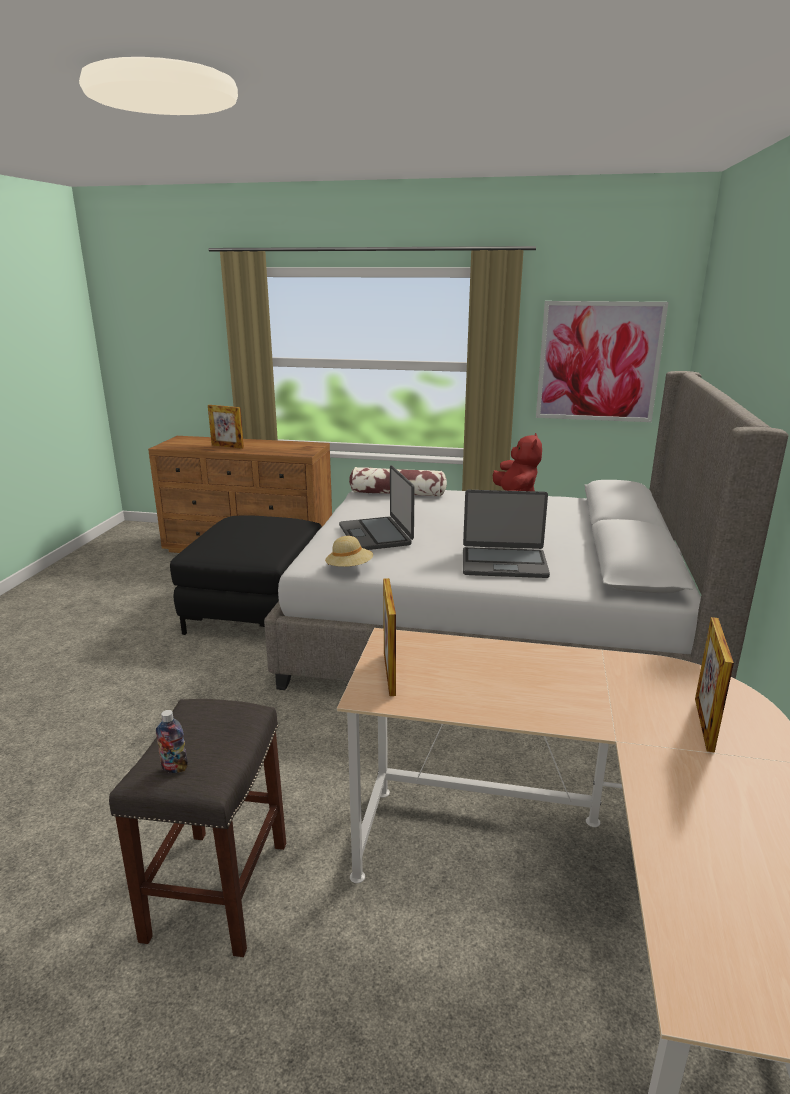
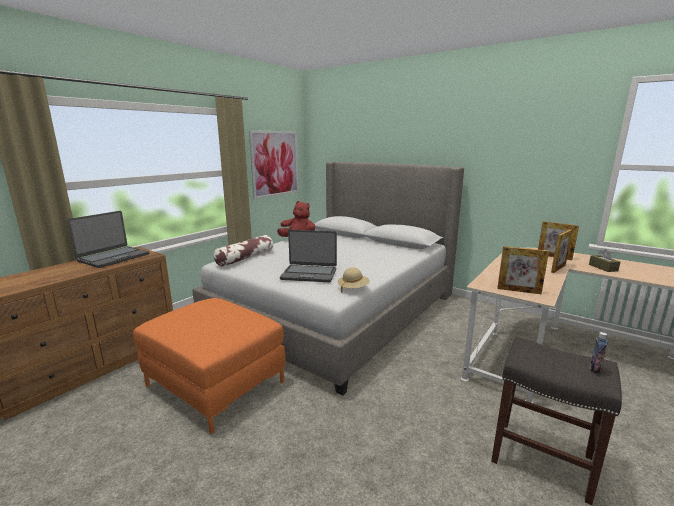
camera: 65 degrees left, 5 degrees down
(227, 446) = (58, 274): picture frame -> picture frame (558, 268)
(256, 610) = (216, 384): black ottoman -> orange ottoman
(504, 563) = (379, 258): laptop -> laptop (113, 257)
(694, 801) = (603, 268): none -> brown tissue box

